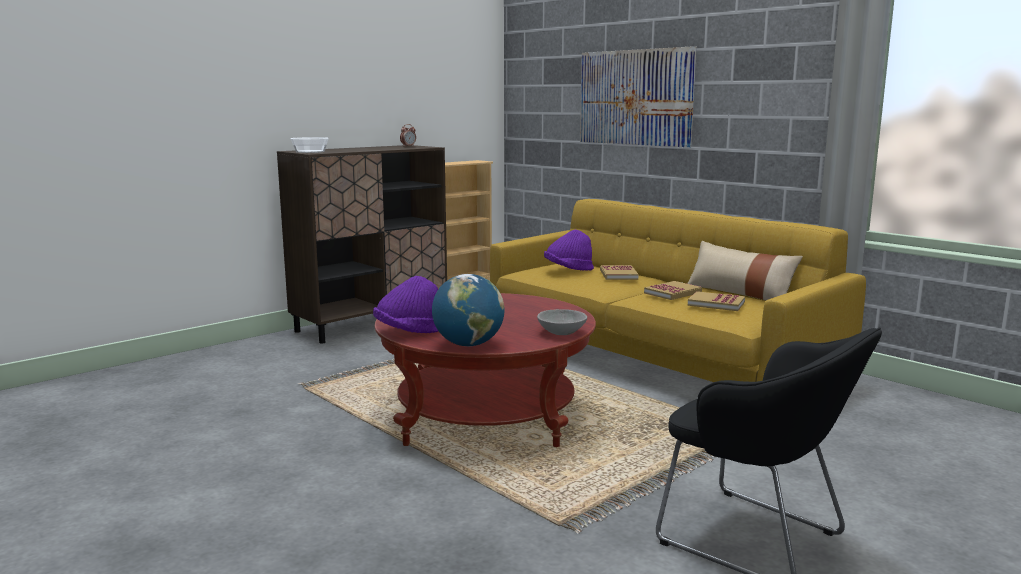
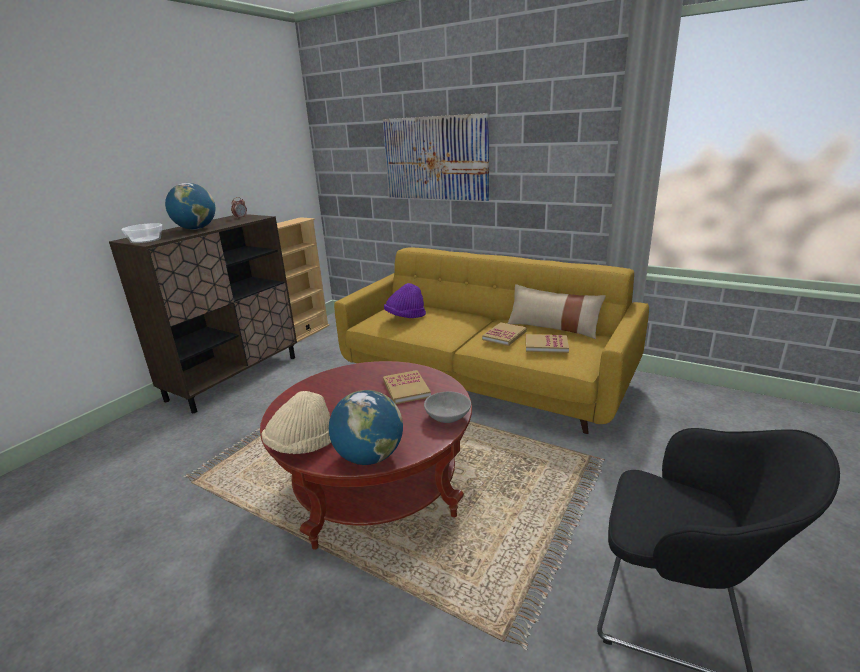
camera: 15 degrees left, 10 degrees up
(360, 149) = (196, 229): none -> globe
(409, 332) = (301, 446): purple hat -> beige hat
(618, 275) = (448, 317): book -> book (406, 389)

